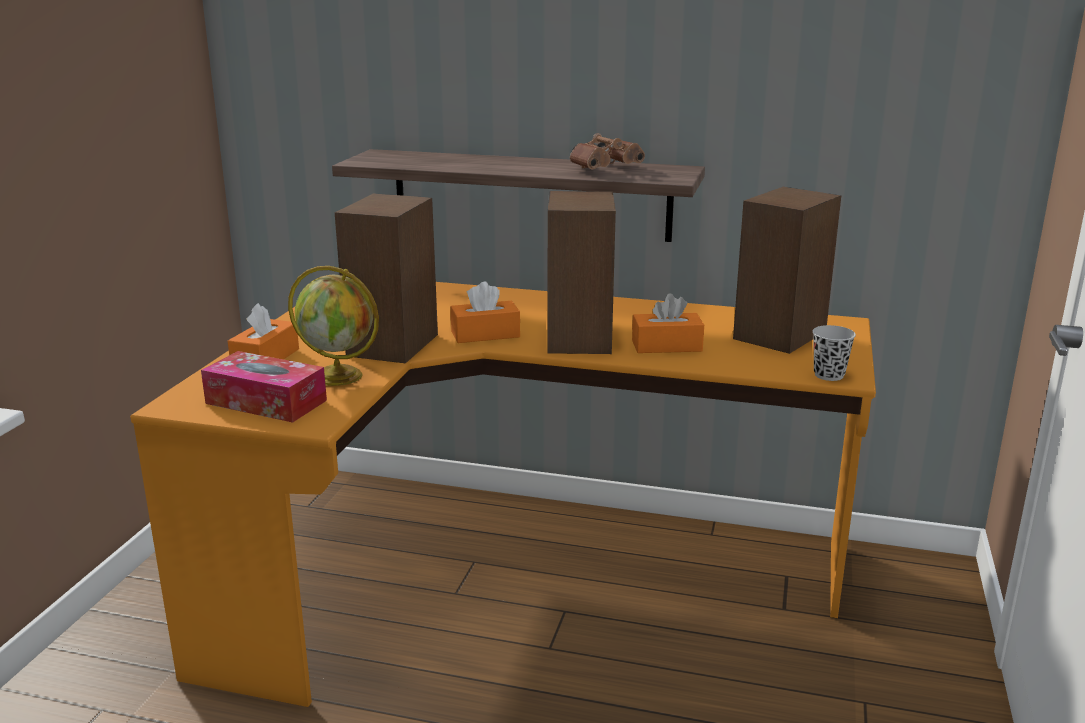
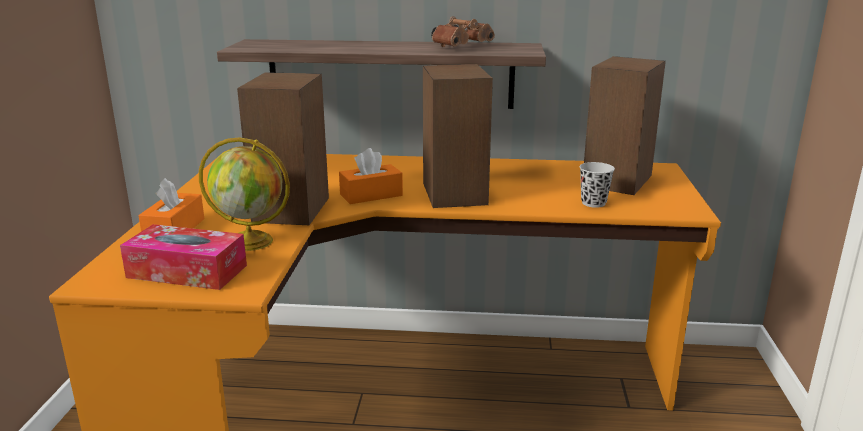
camera: 10 degrees left, 0 degrees up
(666, 346) = (531, 195): orange tissue box -> none
(829, 375) = (676, 211): black cup -> black cup (593, 203)

